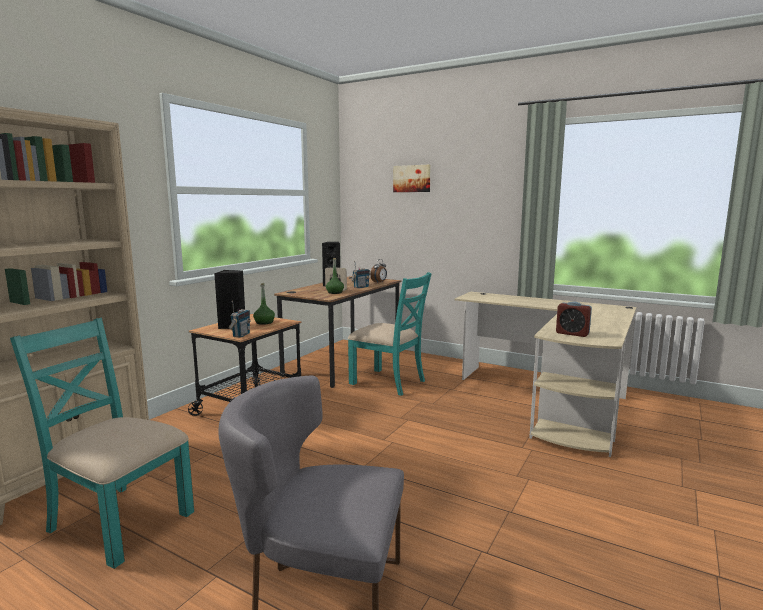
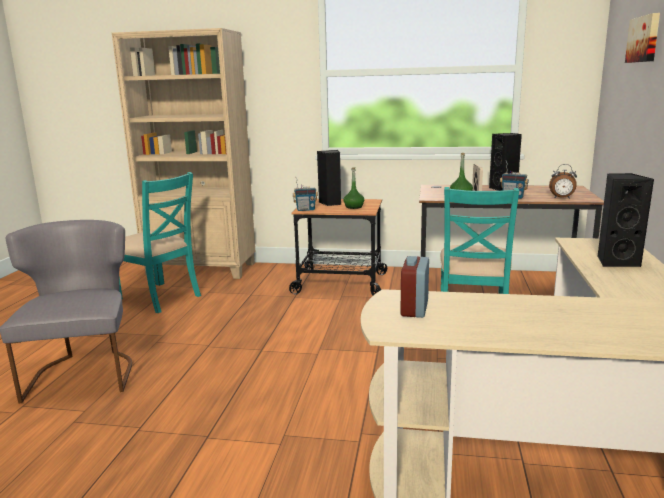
camera: 70 degrees right, 5 degrees up
(119, 521) = (159, 297): turquoise chair -> turquoise chair turned 120 degrees clockwise
(509, 299) = (616, 262): none -> black speaker

